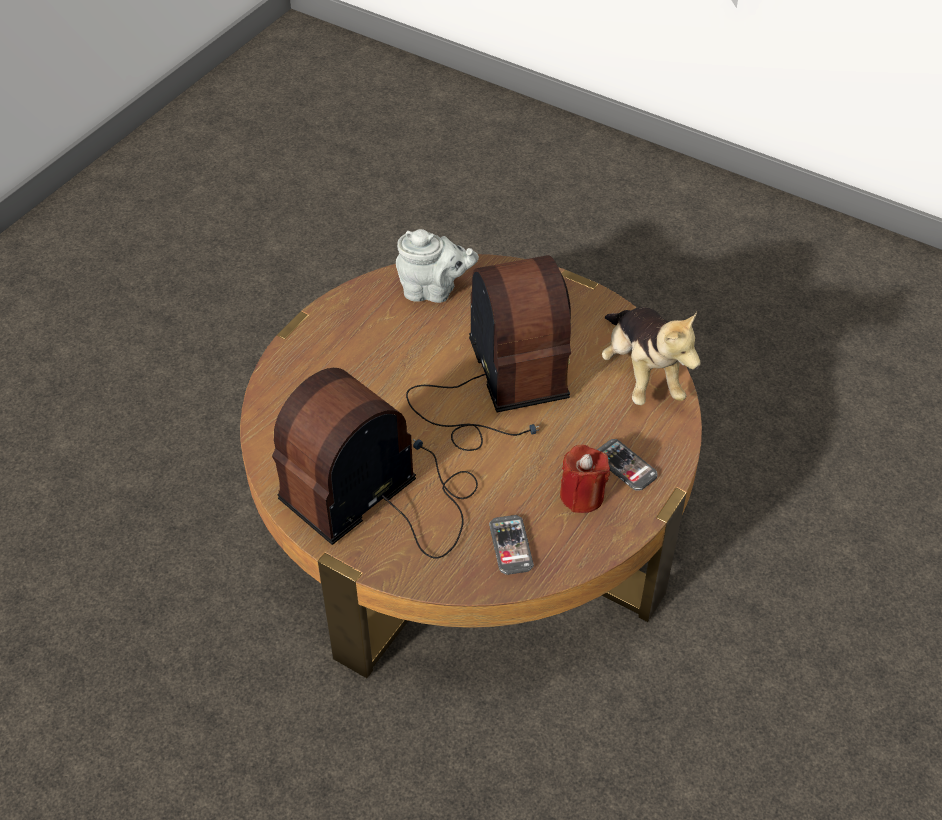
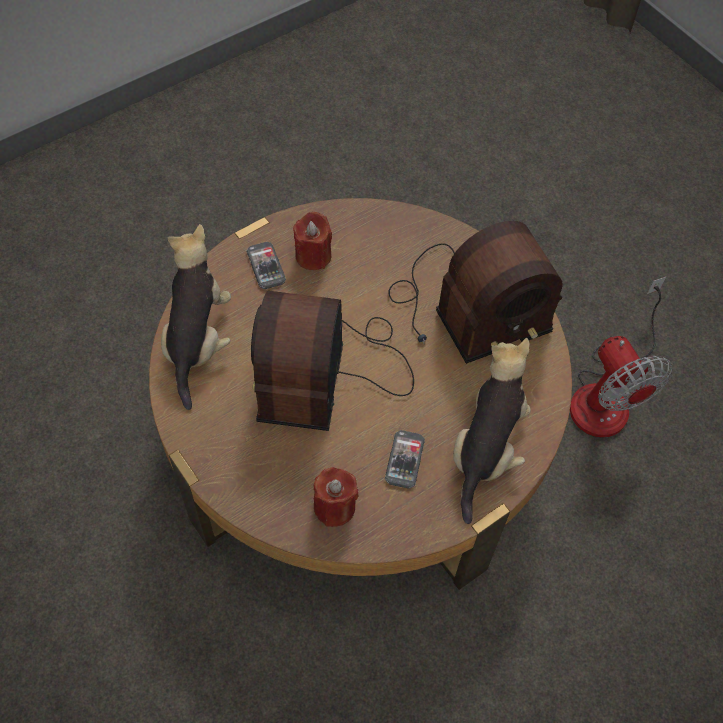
camera: 160 degrees left, 10 degrees up
(202, 654) = (607, 393): none -> fan
(314, 373) = (486, 449): none -> plush toy
(433, 291) = (334, 507): grey teapot -> red candle
(511, 546) = (386, 238): phone -> phone (404, 460)

